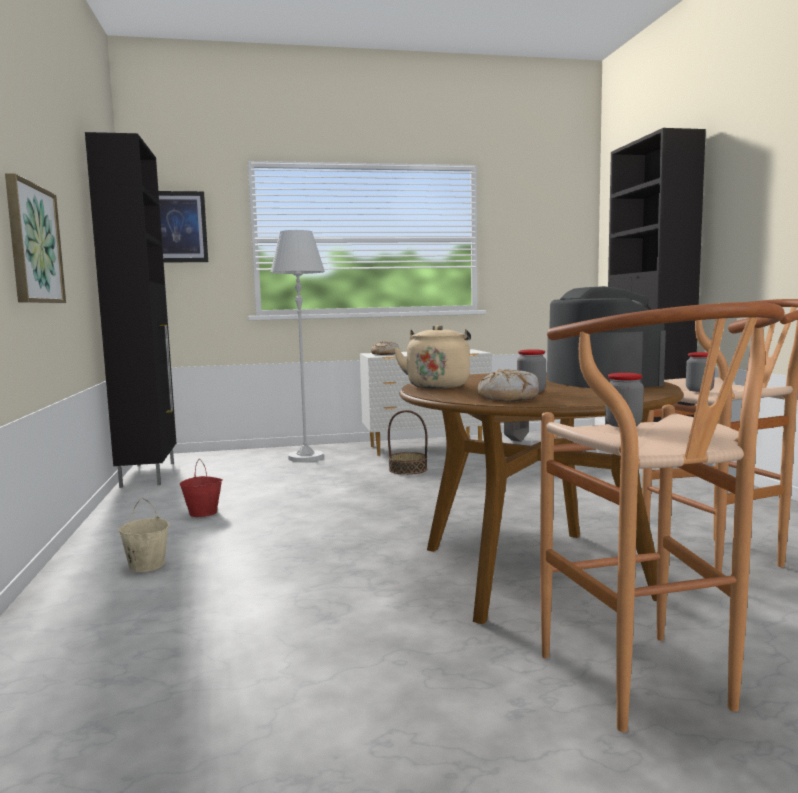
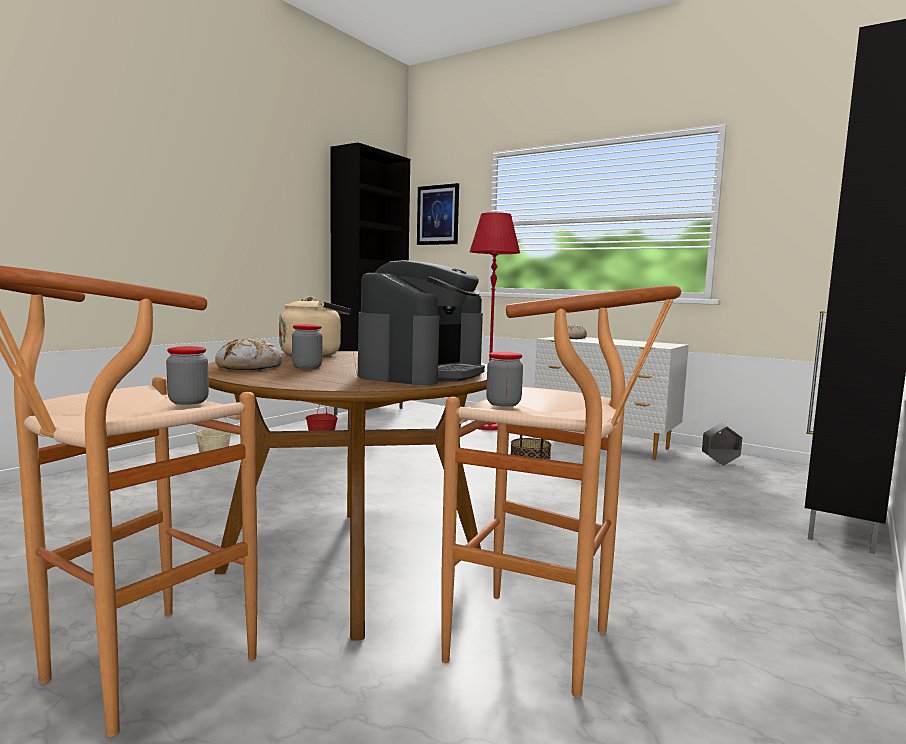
camera: 45 degrees right, 0 degrees up
(33, 244) = (217, 230): picture -> none
(305, 457) = (488, 426): white floor lamp -> red floor lamp

